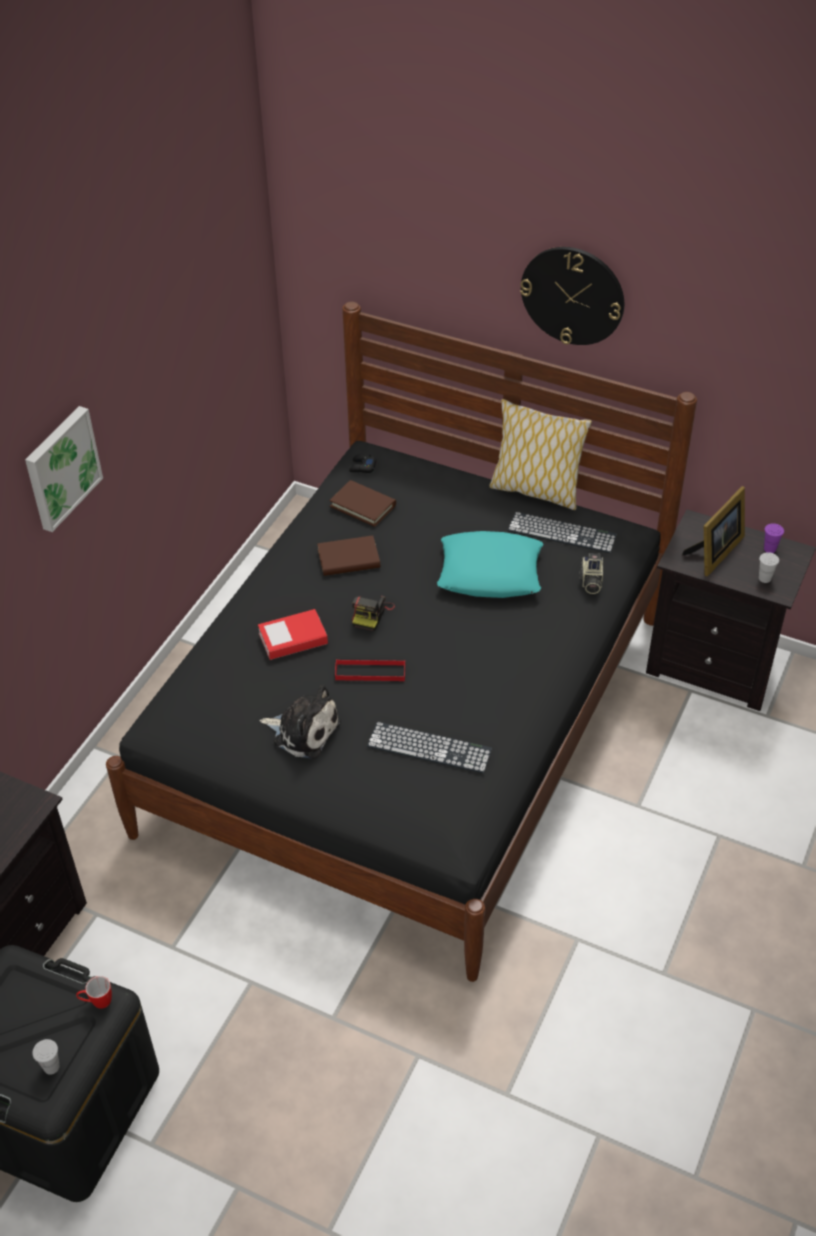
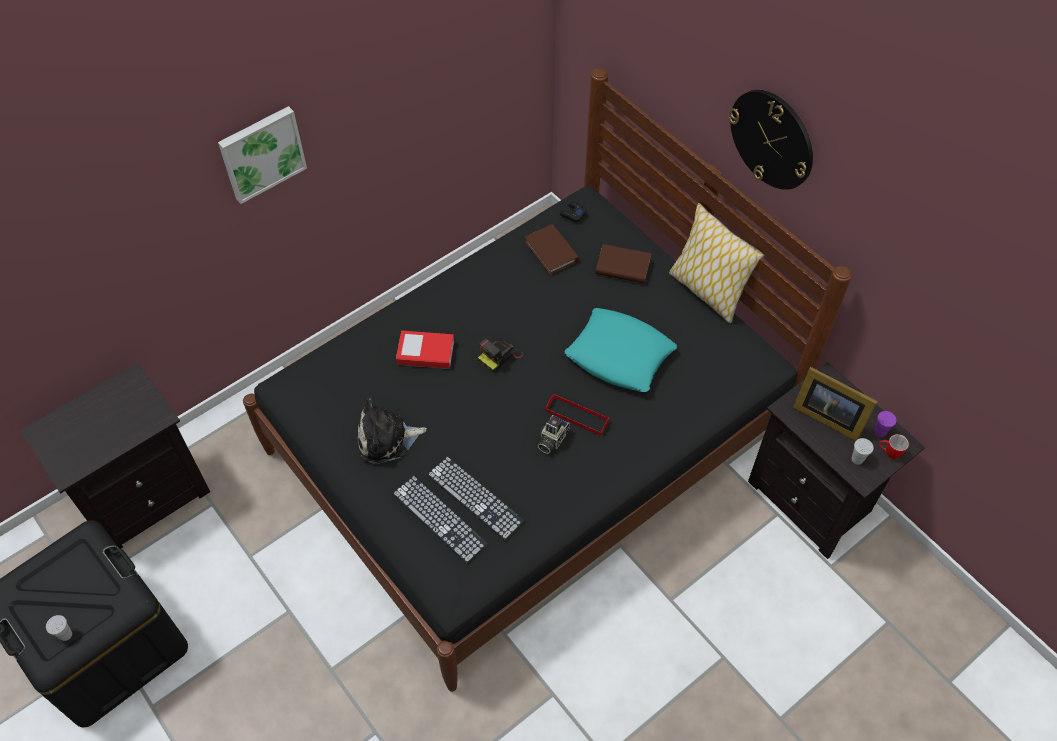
camera: 25 degrees right, 10 degrees up
(97, 1002) = (122, 598): mug -> mug (888, 453)
(303, 731) = (387, 439): plush toy -> plush toy turned 120 degrees clockwise
(348, 559) = (511, 297): brown book -> brown book (623, 266)
(370, 672) = (468, 408): red tray -> red tray (577, 416)
(562, 532) = (704, 341): keyboard -> keyboard (439, 518)
(590, 582) = (700, 398): camera -> camera (551, 439)
(715, 553) = (826, 415): picture frame -> picture frame turned 60 degrees clockwise

